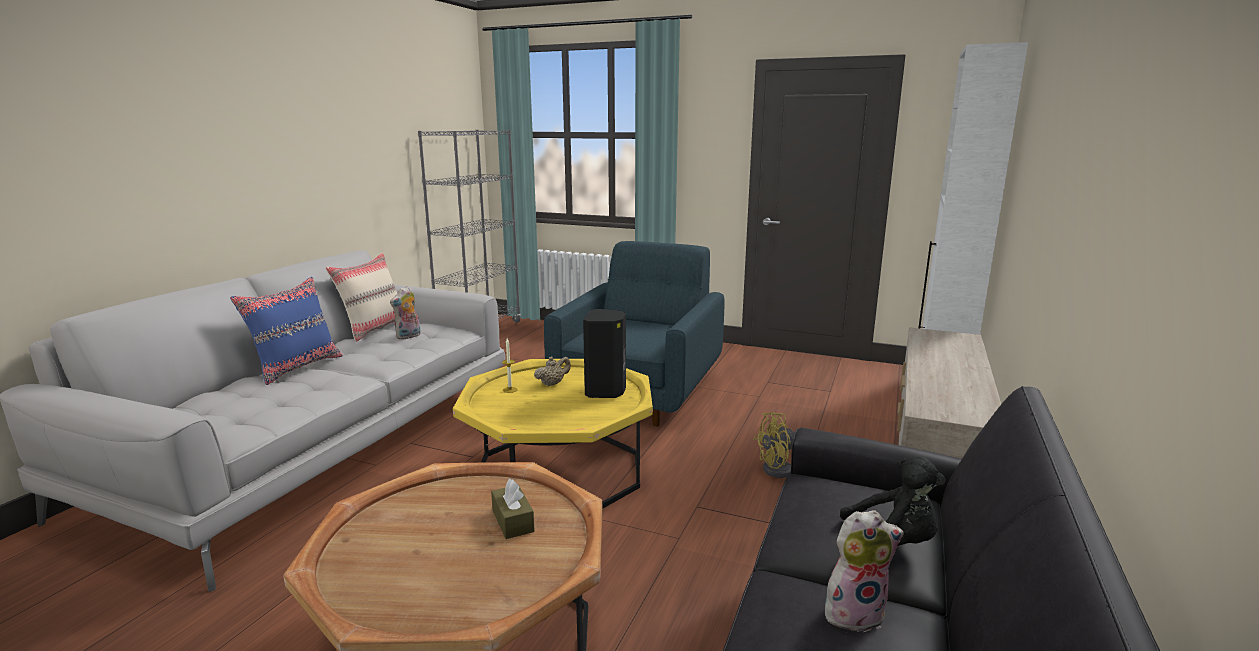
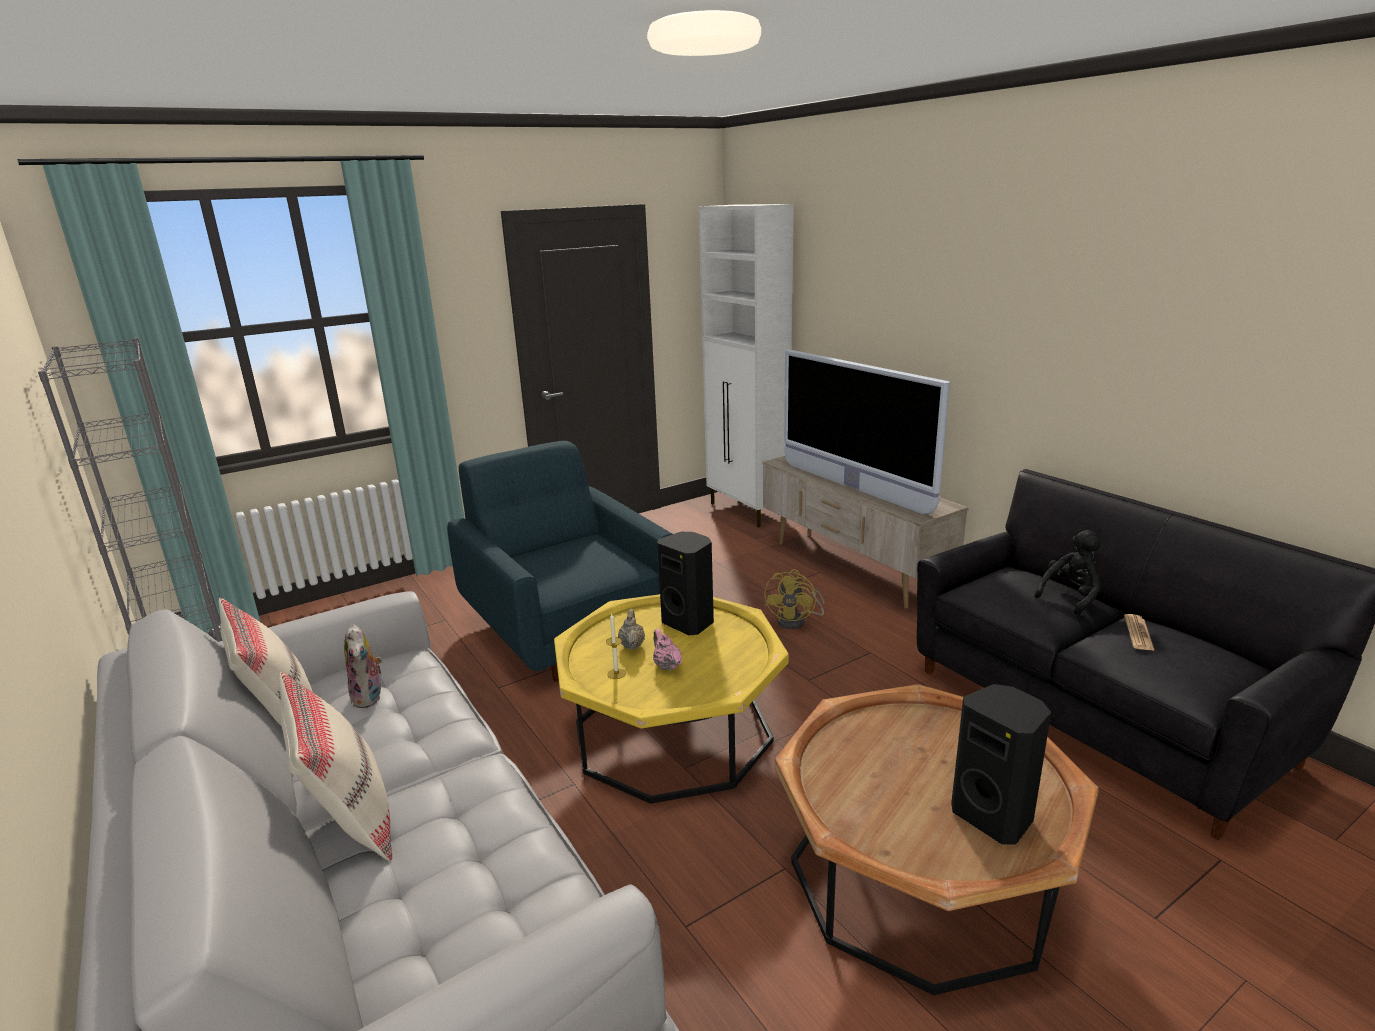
camera: 55 degrees left, 5 degrees up
(297, 367) = (349, 821): blue pillow -> beige pillow
(419, 586) = (994, 816): none -> black speaker
(513, 521) = (913, 741): brown tissue box -> none
(536, 401) = (666, 665): none -> pink teapot
(854, 612) = (1138, 633): plush toy -> newspaper
(930, 370) = (853, 488): none -> television

